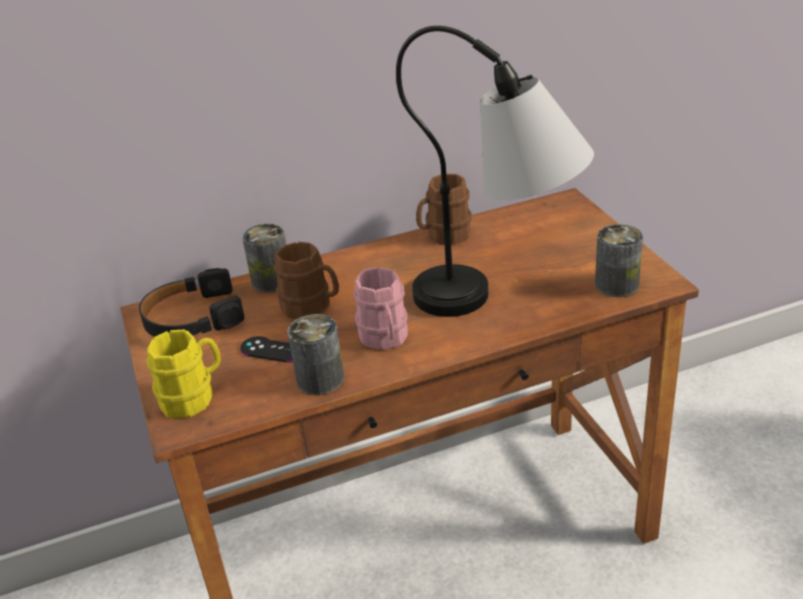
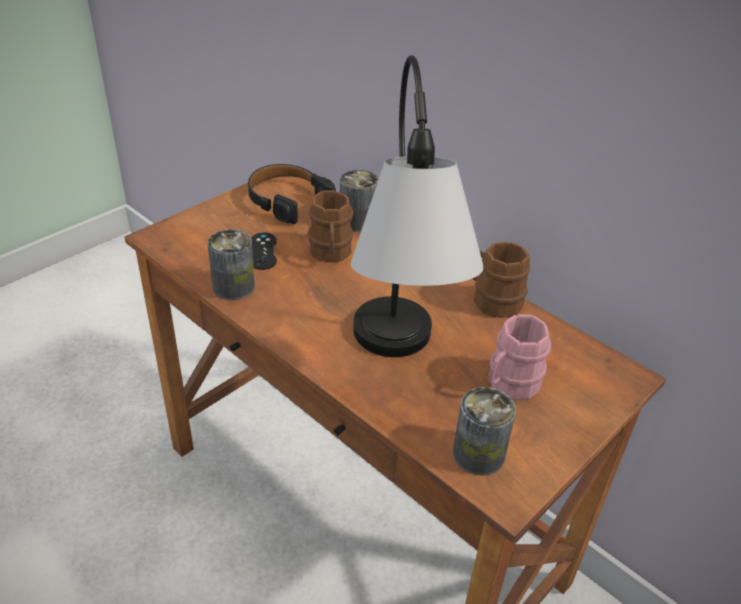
camera: 60 degrees right, 5 degrees up
(194, 396) = (192, 232): yellow mug -> none
(385, 339) = (303, 307): pink mug -> pink mug (509, 385)

